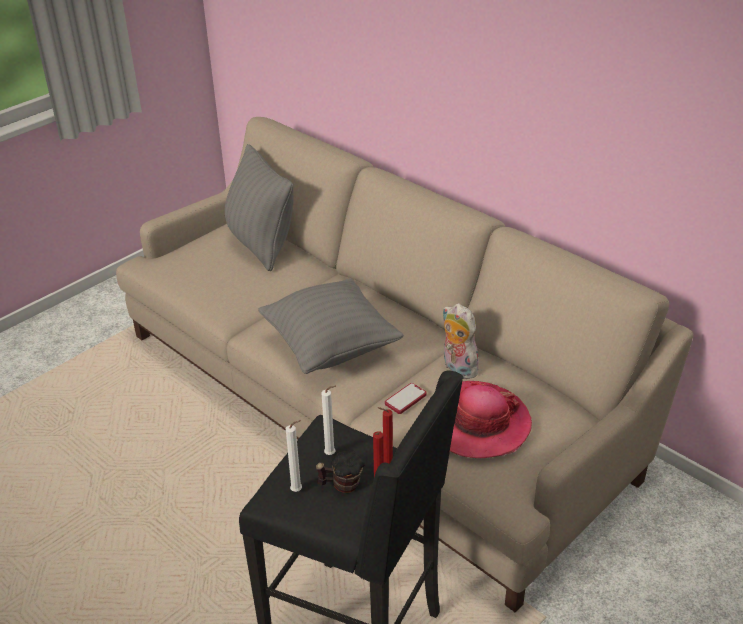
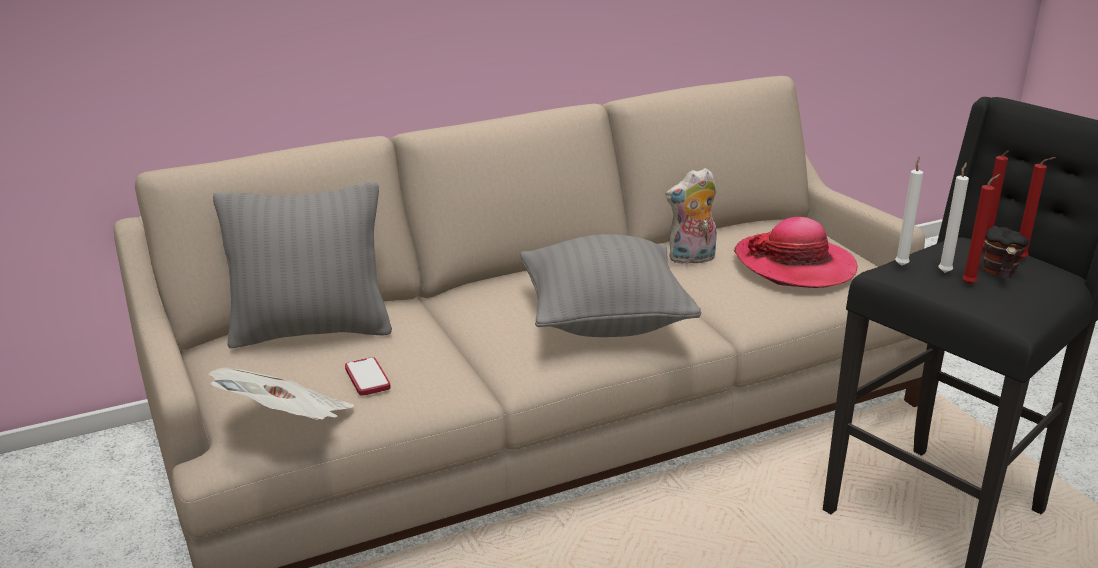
camera: 70 degrees left, 10 degrees down
(165, 269) = (287, 423): none -> newspaper
(298, 490) = (1007, 298): white candle -> white candle (901, 264)
(315, 469) = (970, 283): none -> red candle
(405, 399) = (732, 296): phone -> phone (367, 378)

